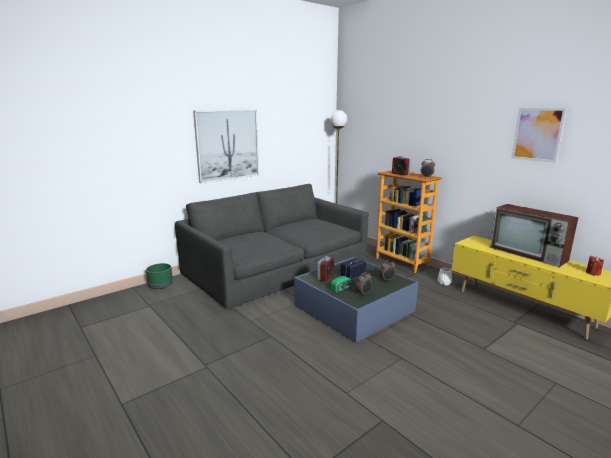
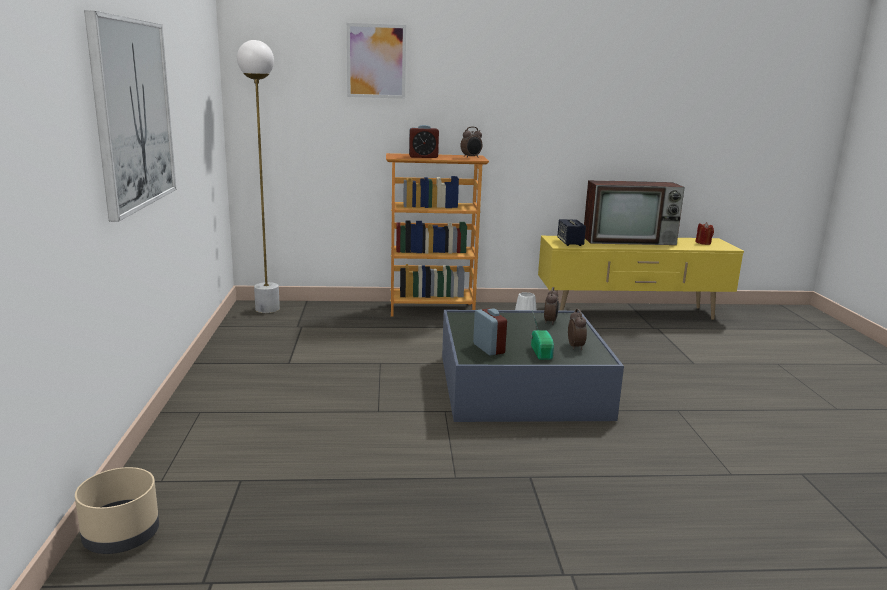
camera: 55 degrees left, 0 degrees up
(161, 285) = (121, 536): green planter -> beige planter
(277, 268) = (289, 388): grey sofa -> none
(353, 276) = (509, 333): speaker -> speaker (570, 243)
(537, 134) = (614, 82): picture -> picture (376, 61)

